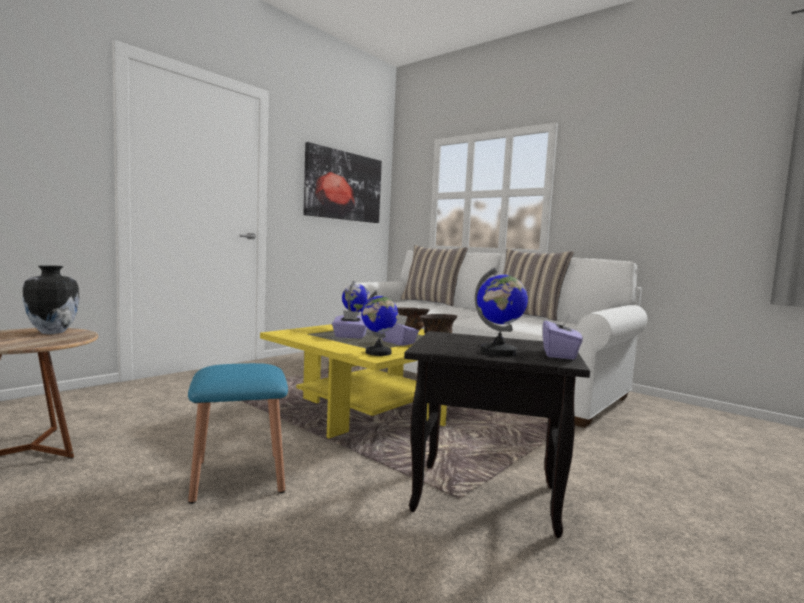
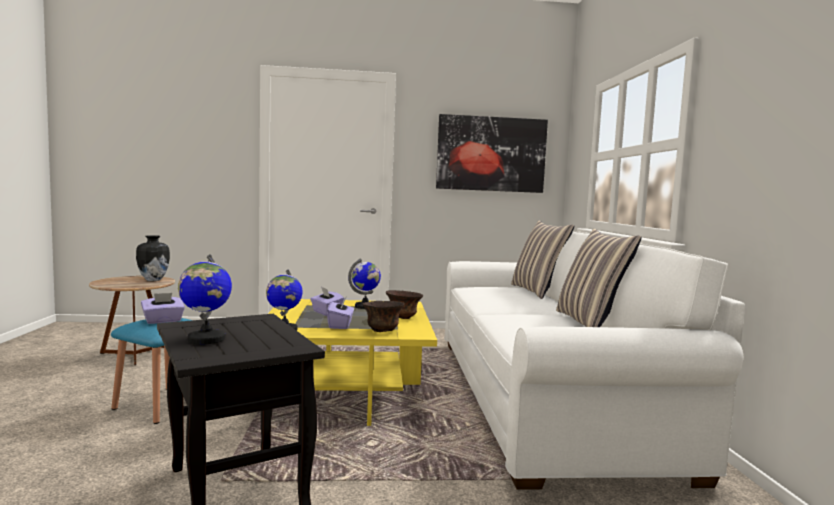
camera: 45 degrees right, 0 degrees up
(560, 354) = (238, 354): purple tissue box -> purple tissue box (163, 321)

